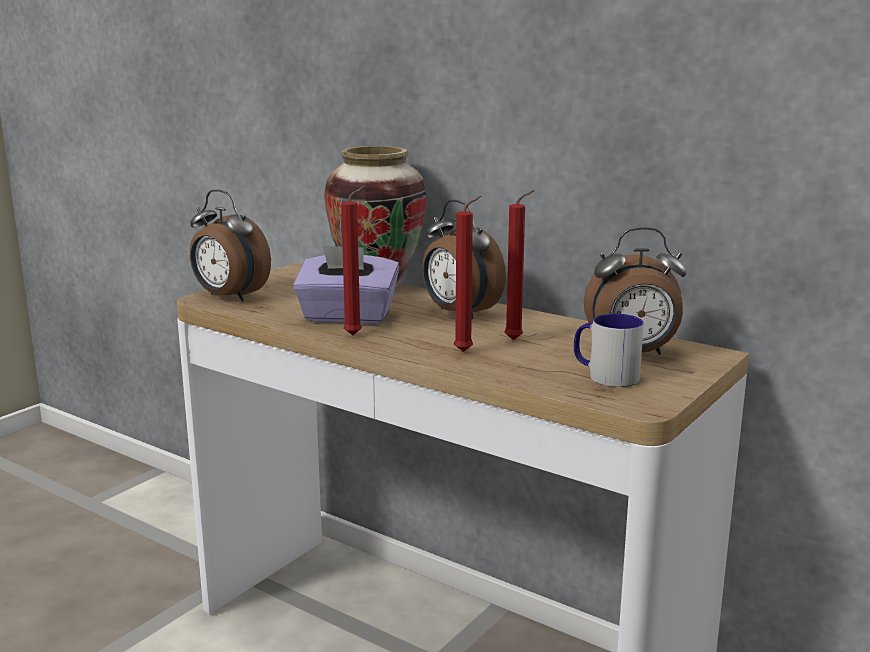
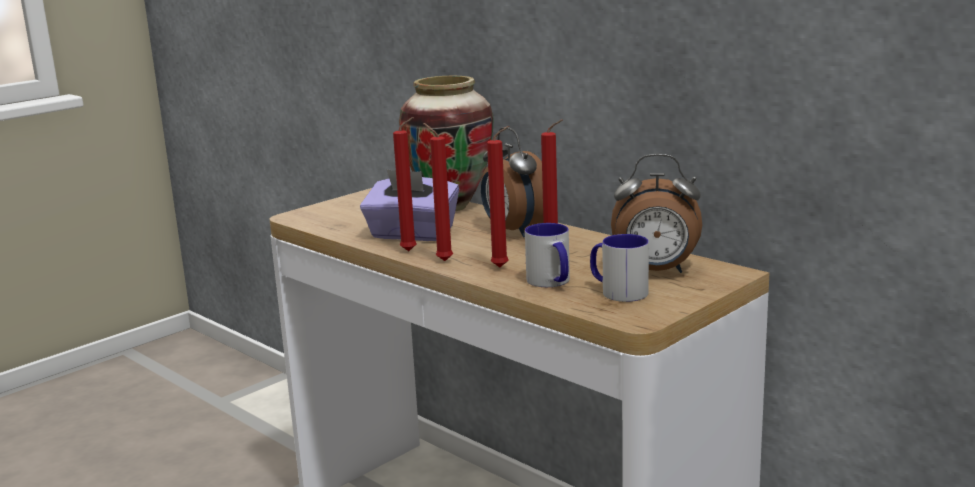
camera: 10 degrees right, 0 degrees up
(229, 297) = (315, 215): alarm clock -> none
(395, 345) = (442, 260): none -> red candle
(528, 367) = (552, 282): none -> mug

